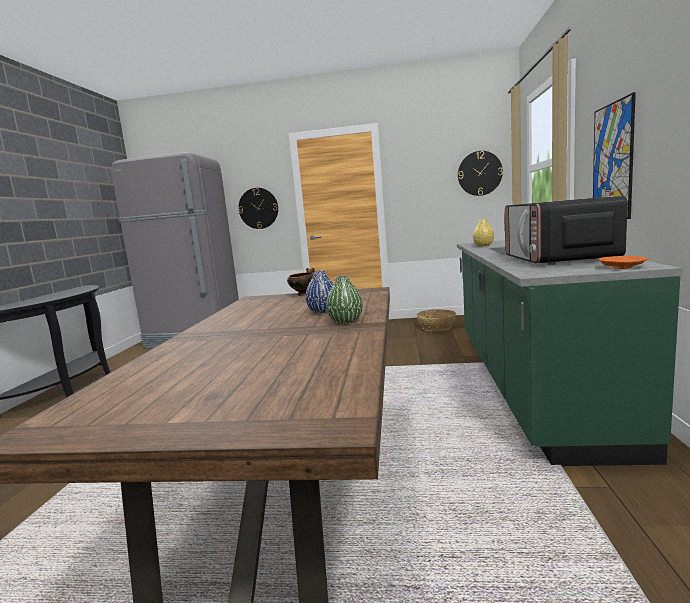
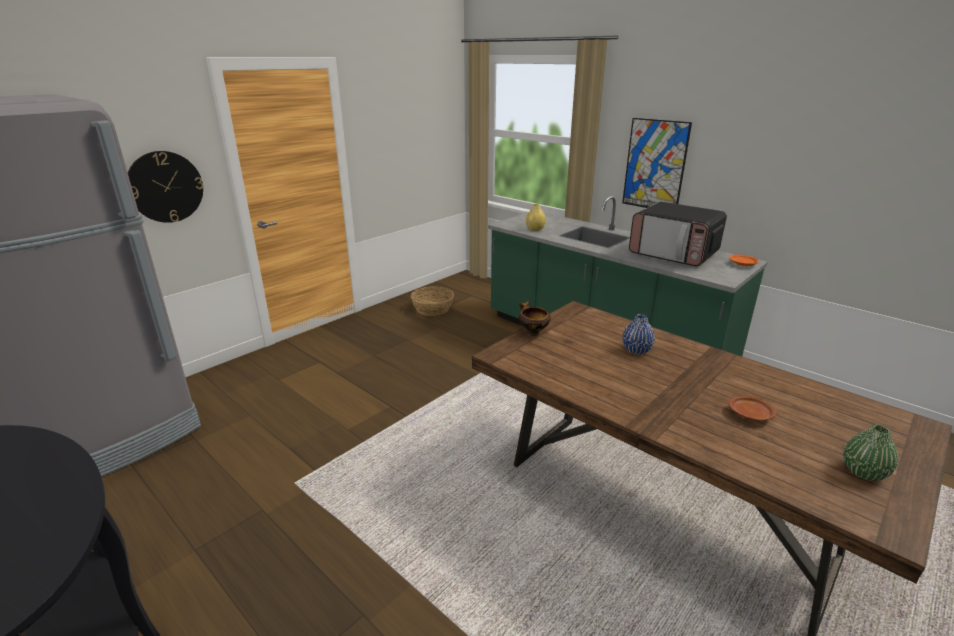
camera: 55 degrees left, 15 degrees up
(246, 354) = (750, 414): none -> brown plate
(345, 321) = (690, 355): green vase -> green vase (863, 472)
(479, 173) = (435, 130): wall clock -> none

